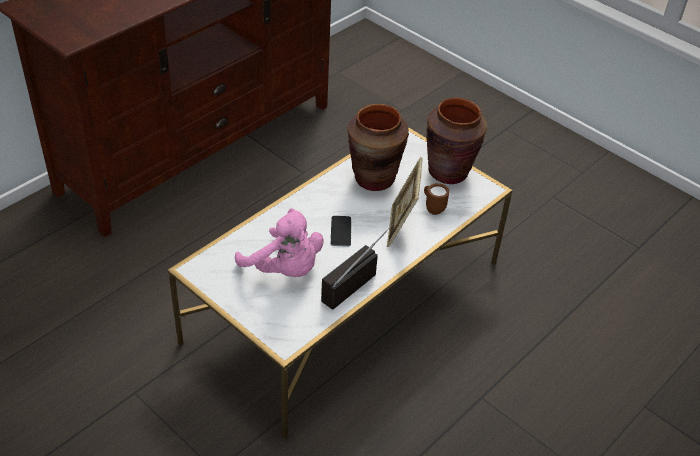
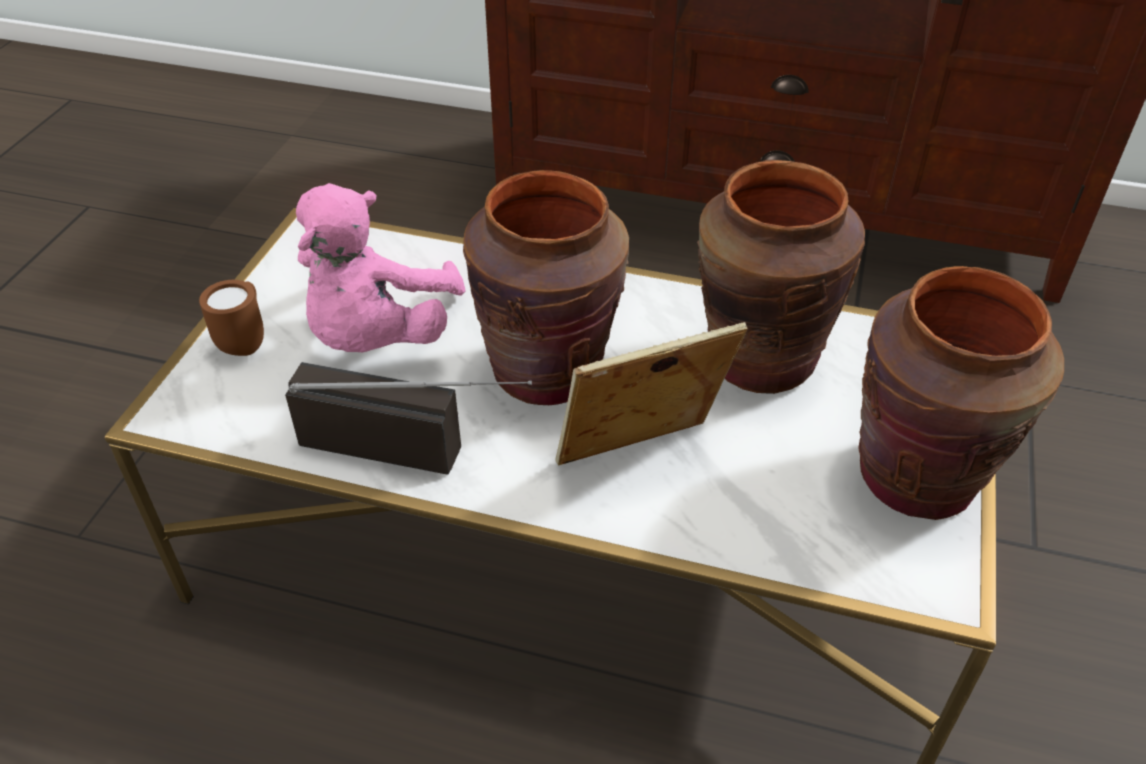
camera: 65 degrees right, 0 degrees up
(341, 231) = (548, 371): phone -> brown vase
(433, 208) = (756, 496): brown mug -> brown mug (246, 342)

